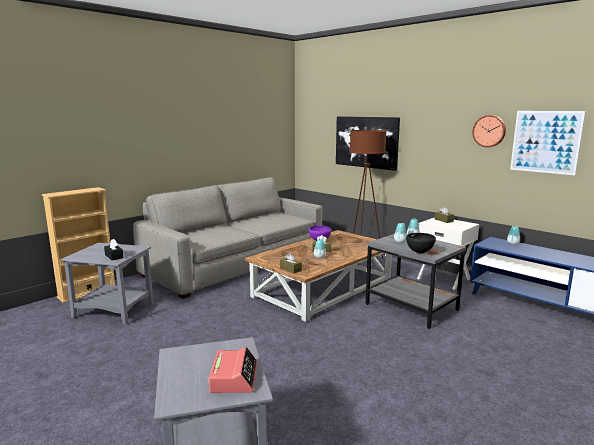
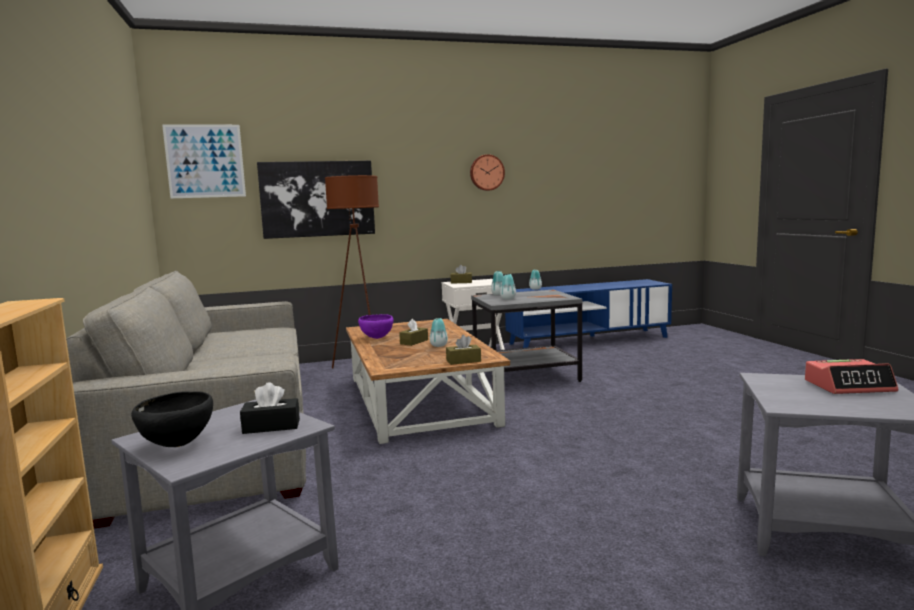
camera: 60 degrees left, 5 degrees down
(234, 377) = (849, 386): alarm clock -> alarm clock turned 150 degrees clockwise
(420, 252) = (554, 298): black bowl -> black bowl (178, 444)
(545, 142) = (540, 180): picture -> picture (205, 161)

